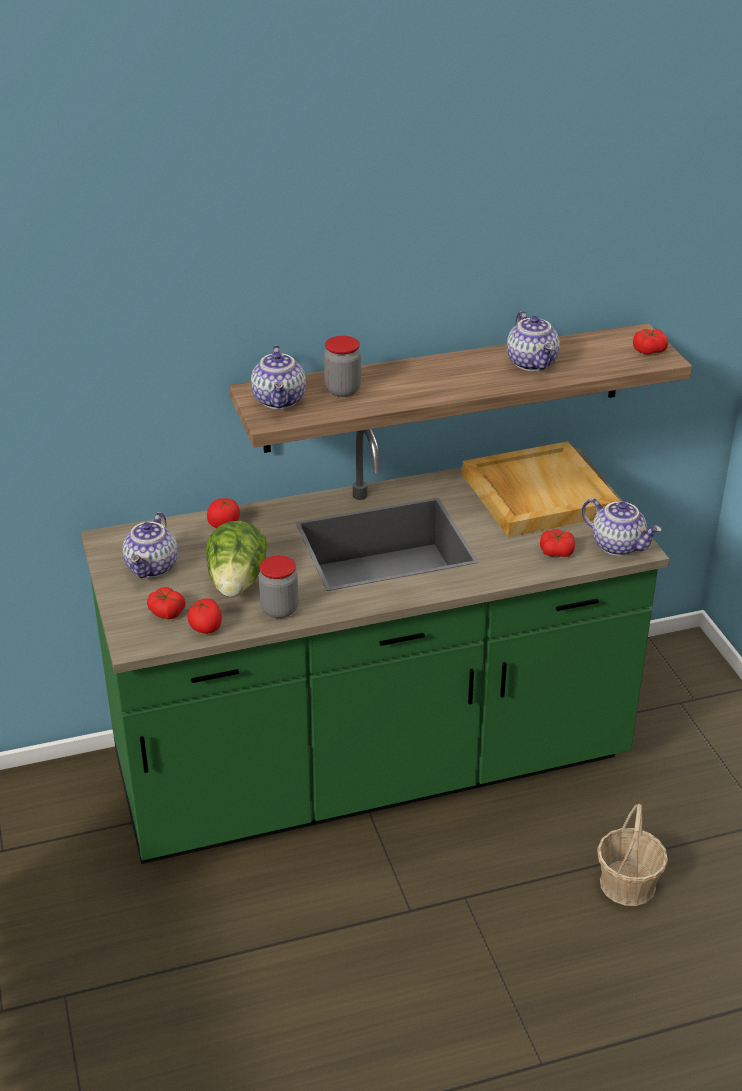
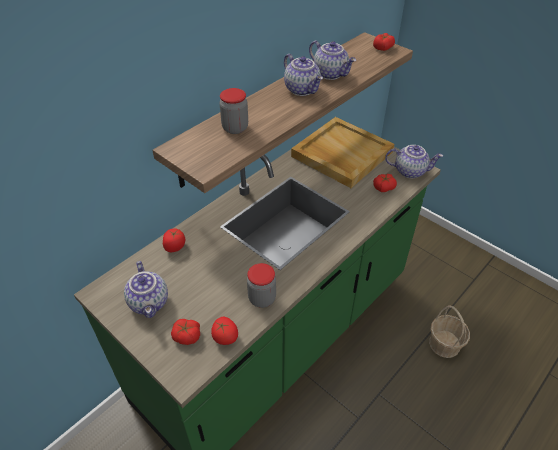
camera: 30 degrees left, 10 degrees up
(237, 584) = (219, 290): lettuce -> none
(280, 401) = (200, 150): teapot -> teapot (303, 89)

